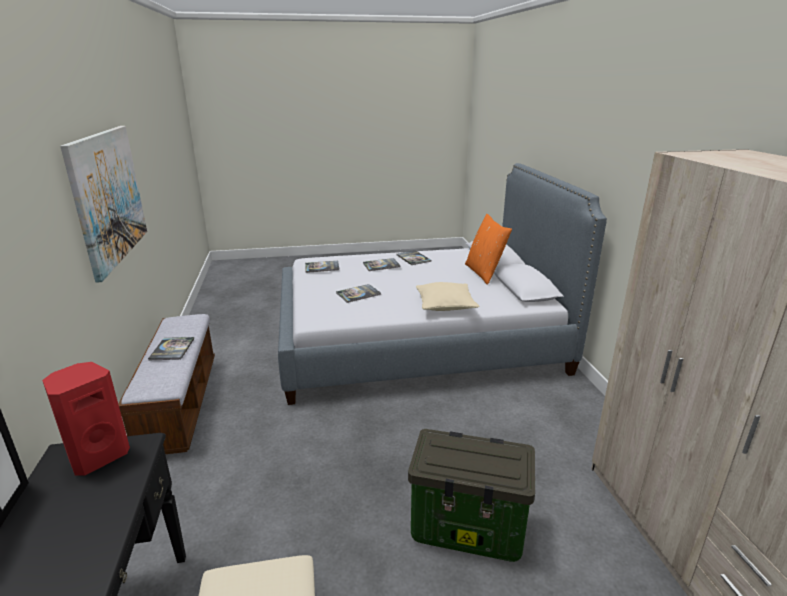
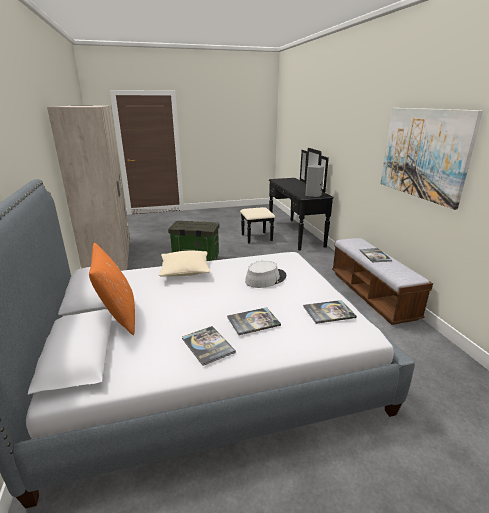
camera: 175 degrees right, 0 degrees up
(98, 456) = (313, 195): red speaker -> grey speaker
(358, 294) = (265, 279): book -> grey hat

